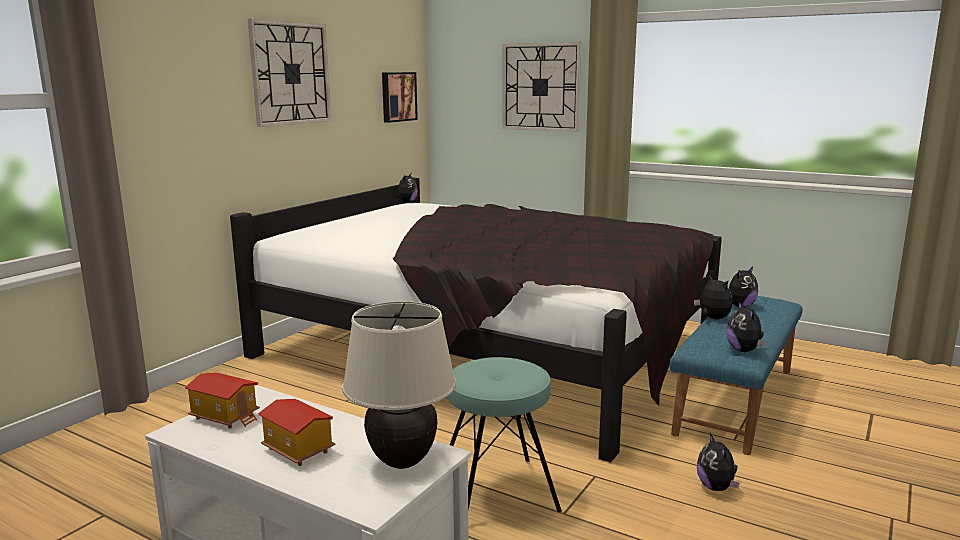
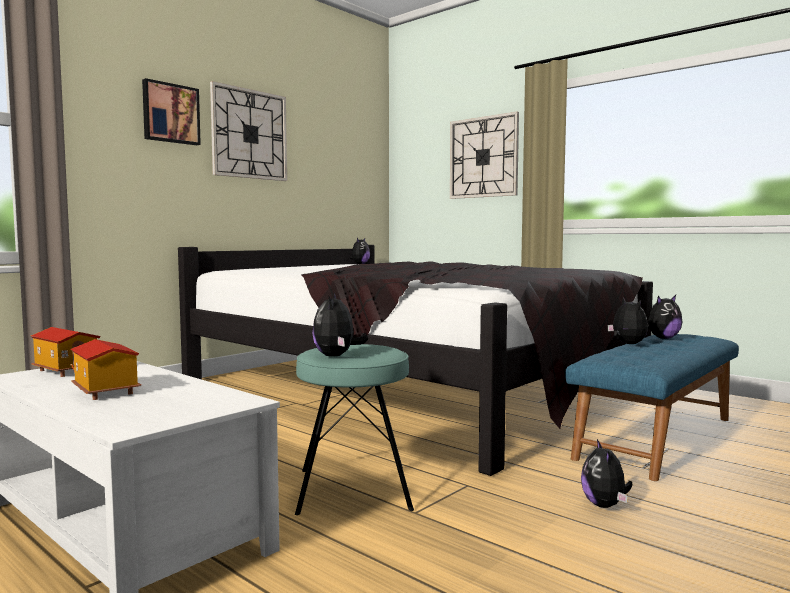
camera: 10 degrees right, 10 degrees down
(397, 96) = (357, 171): picture -> picture (170, 113)
(402, 461) = (199, 403): beige table lamp -> none
(744, 350) = (650, 362): plush toy -> plush toy (336, 356)

